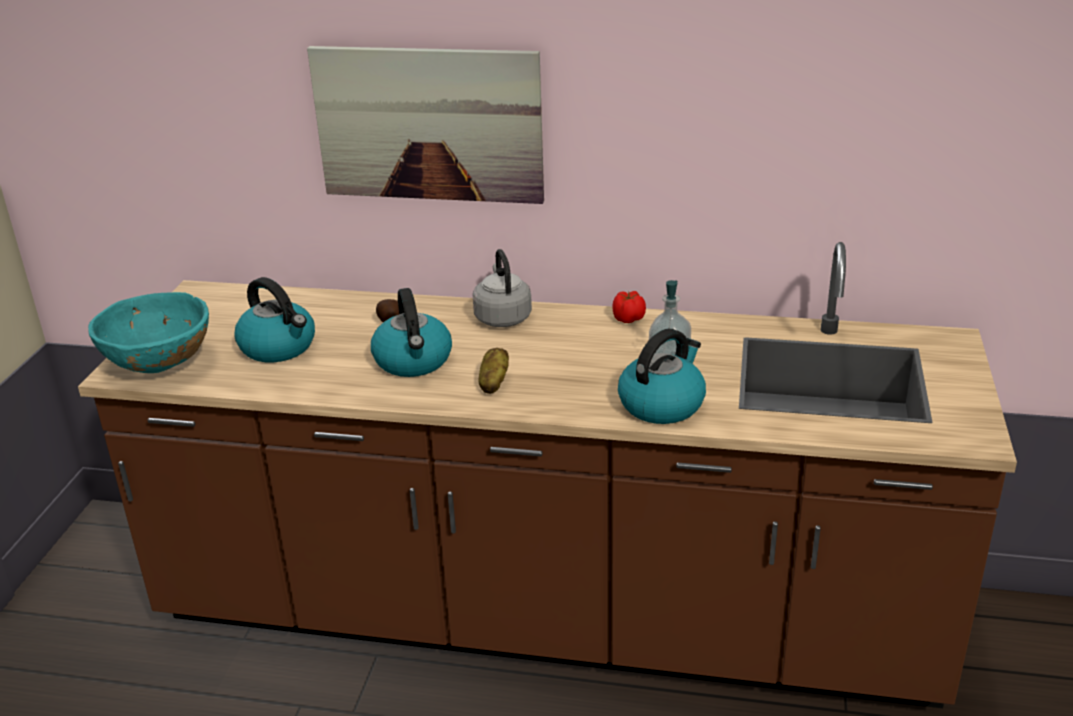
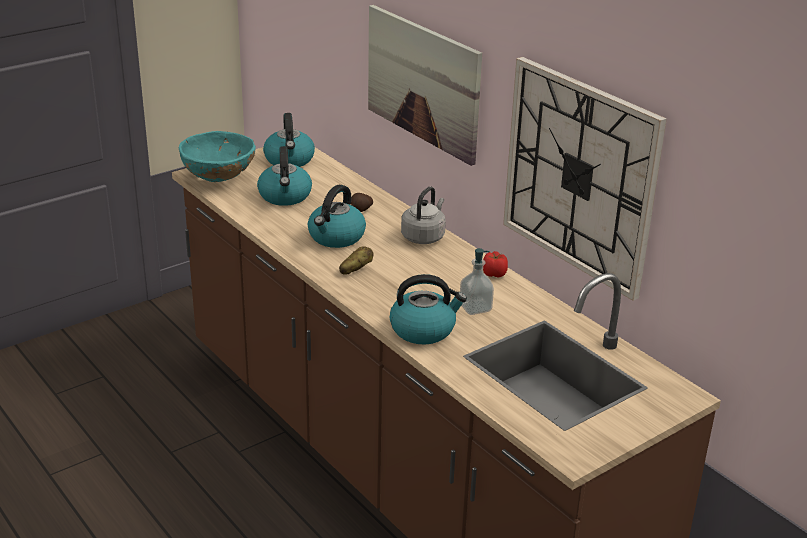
camera: 40 degrees right, 0 degrees up
(216, 308) = (289, 160): none -> kettle
(730, 154) = (579, 175): none -> wall clock

